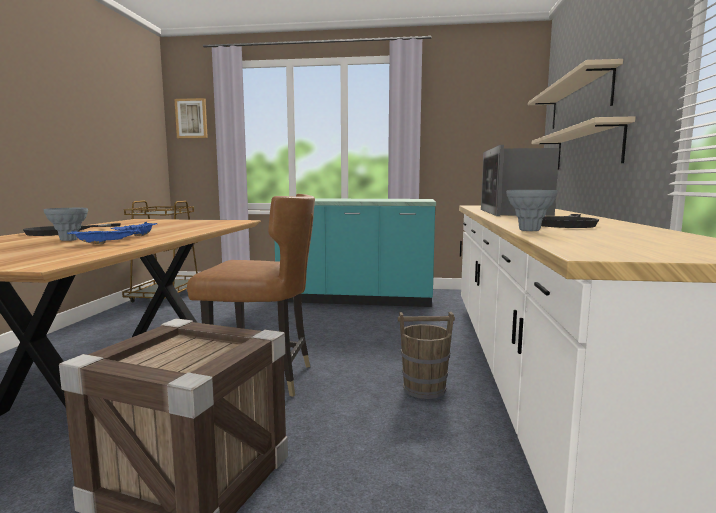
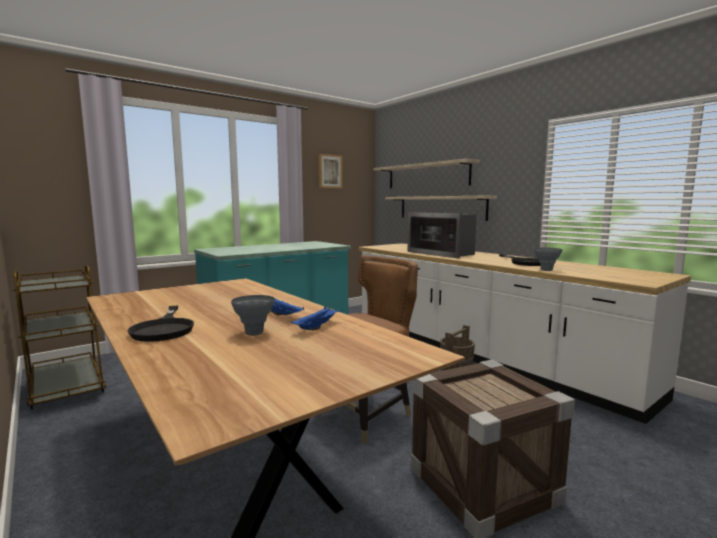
camera: 45 degrees left, 0 degrees up
(191, 118) = (40, 156): picture -> picture (330, 171)

